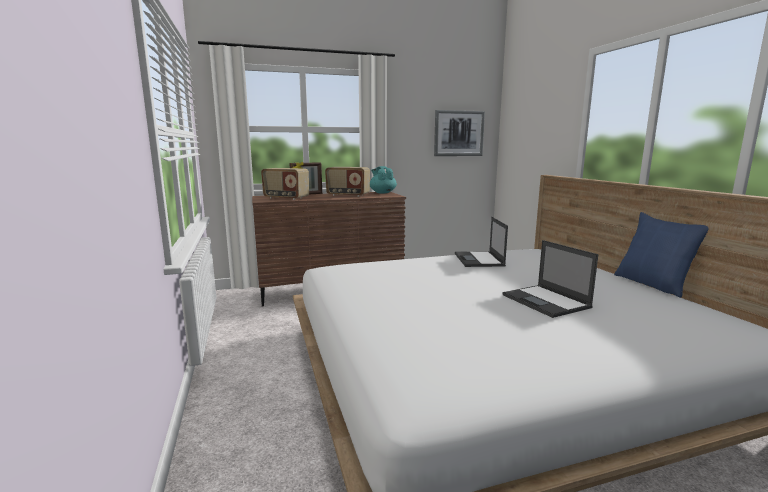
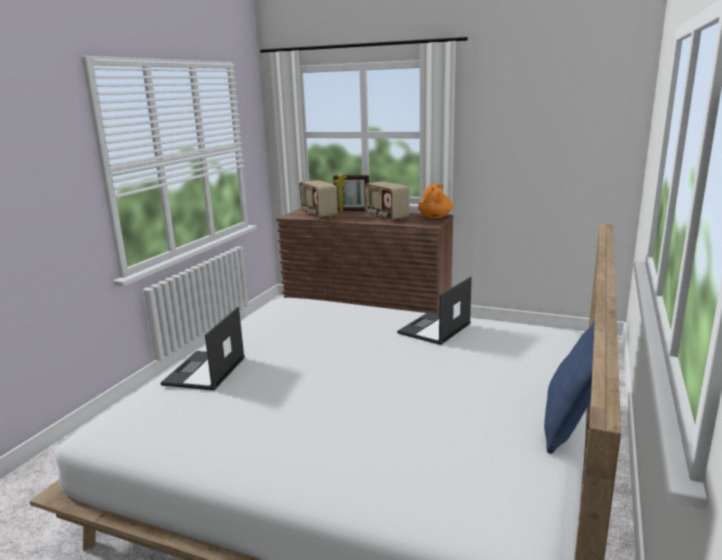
camera: 40 degrees right, 5 degrees up
(382, 192) = (435, 217): turquoise teapot -> orange teapot
(459, 133) = (572, 138): picture -> none
(546, 301) = (368, 397): laptop -> laptop (204, 371)

